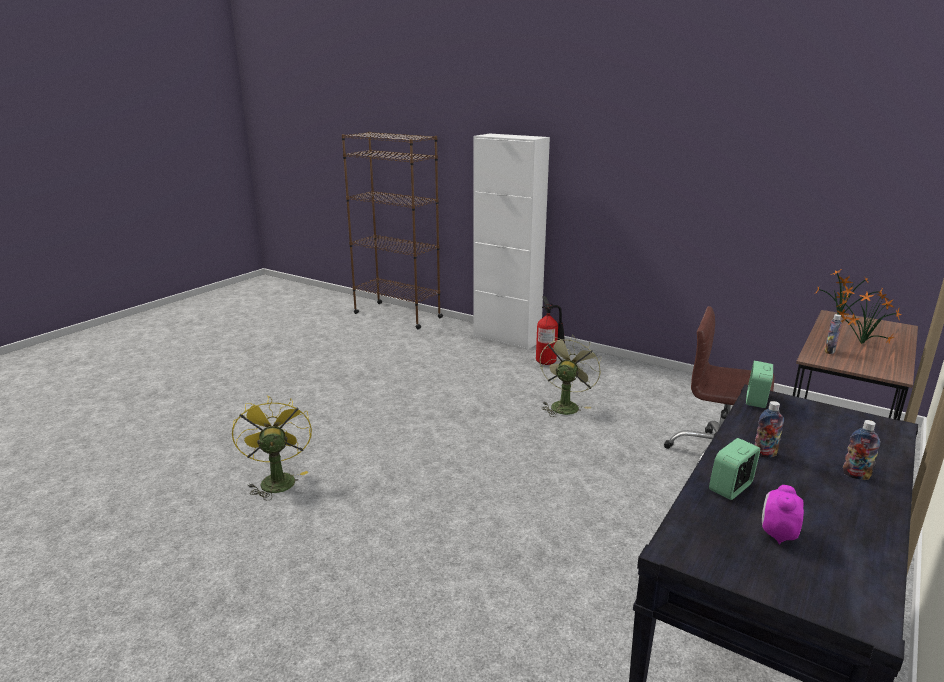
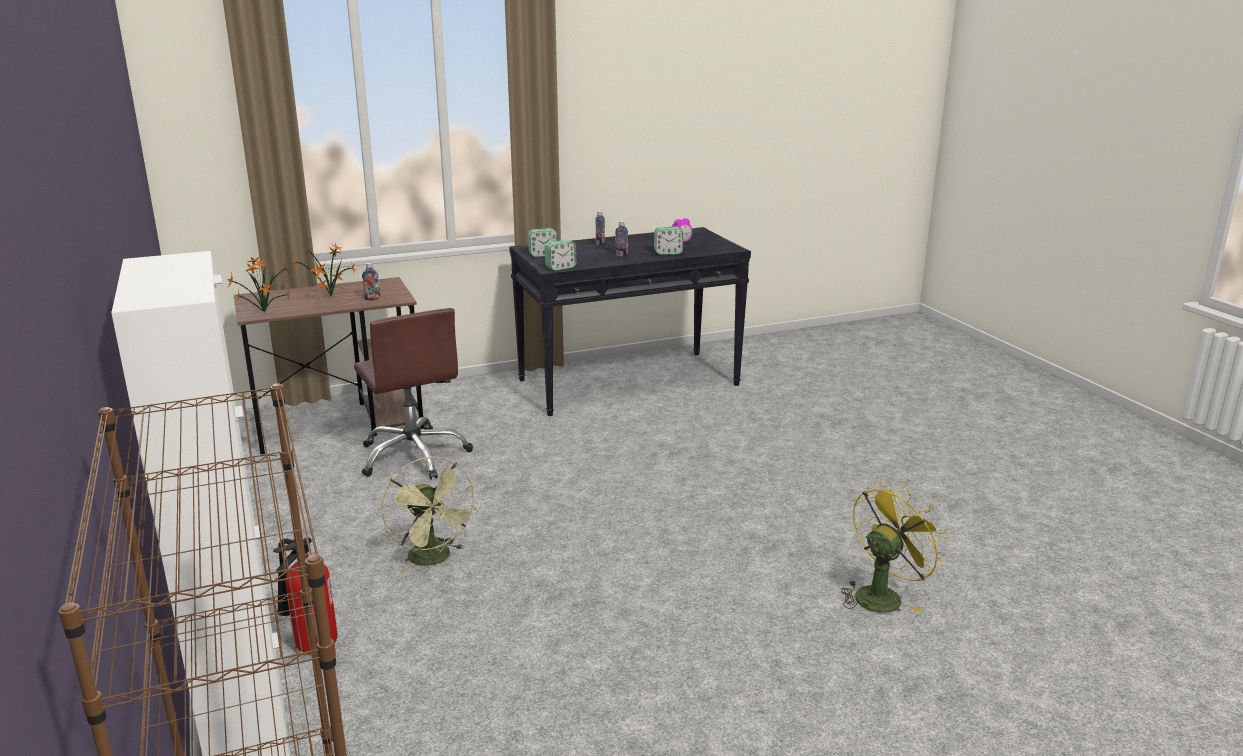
camera: 145 degrees left, 0 degrees up
(276, 479) = (883, 595): yellow fan -> yellow fan turned 150 degrees counterclockwise
(565, 405) = (435, 559): green fan -> green fan turned 90 degrees counterclockwise
(837, 419) = (543, 254): none -> alarm clock

